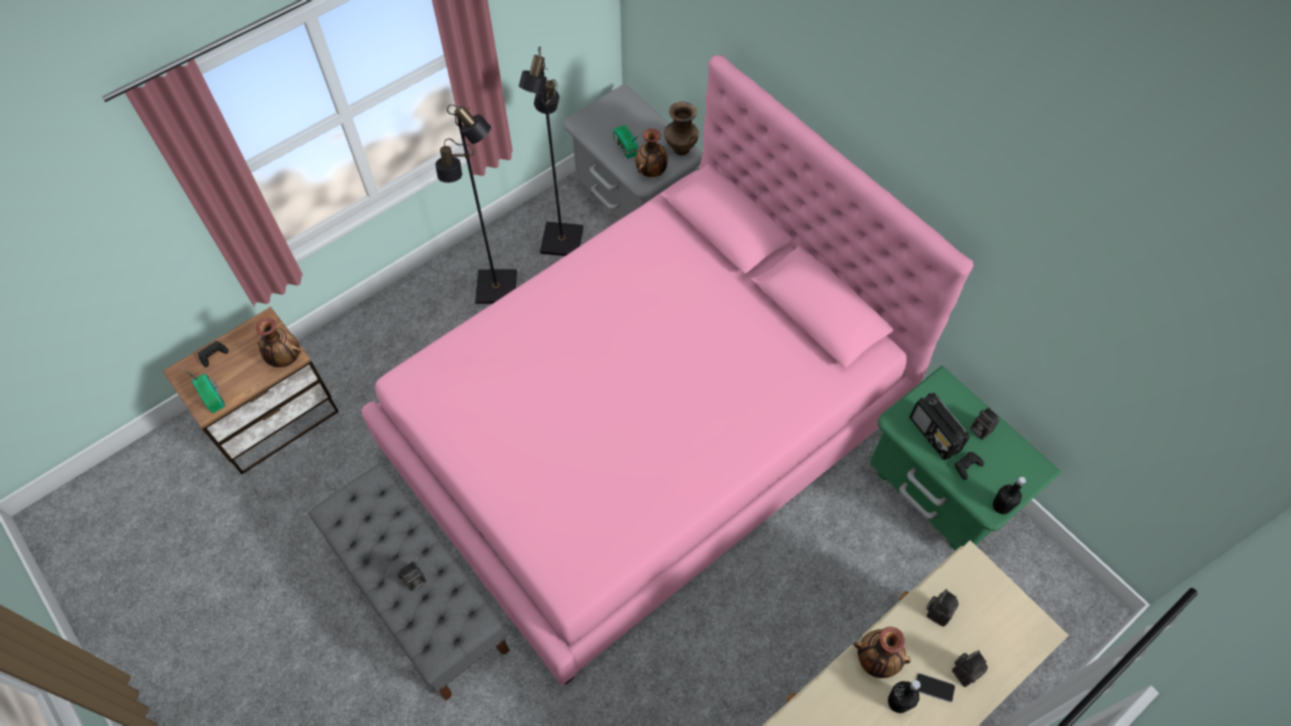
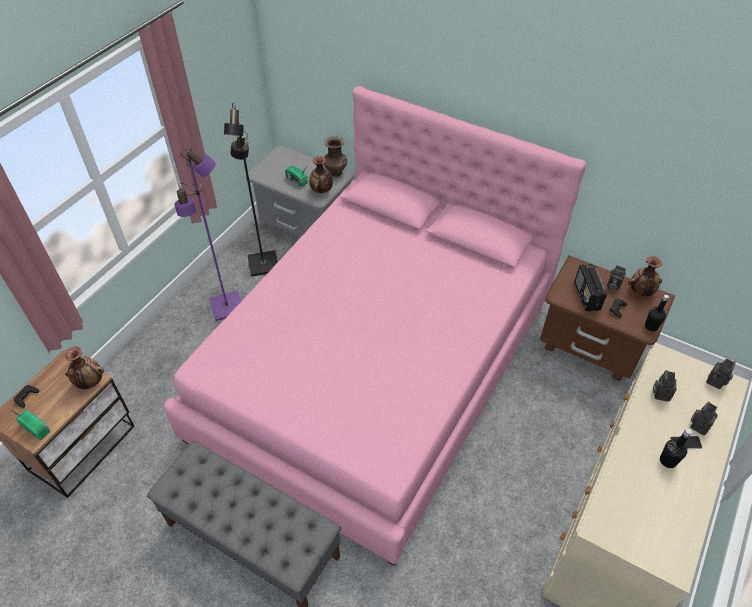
camera: 20 degrees left, 10 degrees down
(414, 582) = (257, 517): camera -> camera (716, 382)
(496, 287) = (227, 306): black floor lamp -> purple floor lamp
(876, 660) = (638, 438): vase -> vase (640, 292)
(934, 435) = (587, 296): radio -> radio turned 45 degrees clockwise
(935, 495) = (588, 350): green nightstand -> brown nightstand

